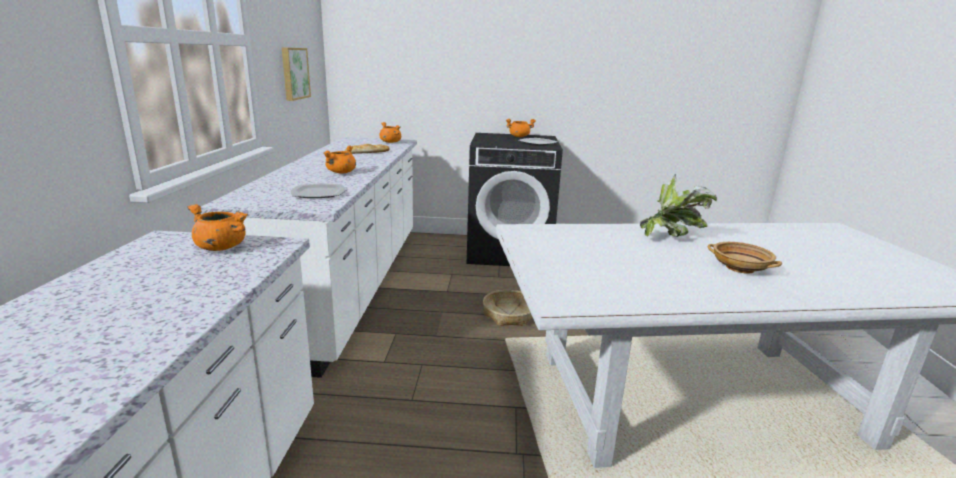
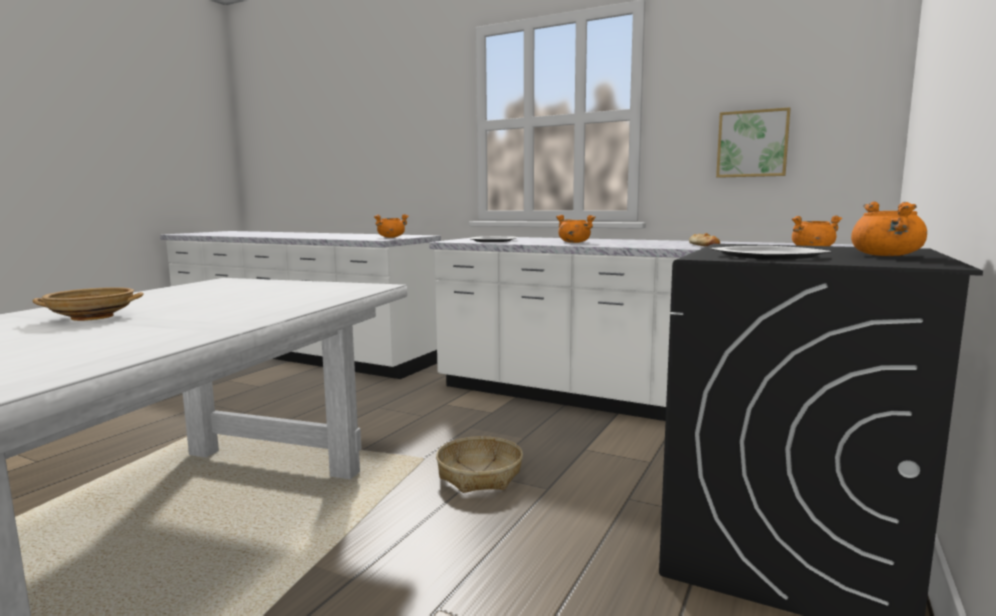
camera: 115 degrees right, 10 degrees down
(672, 237) = (217, 316): potted plant -> none

